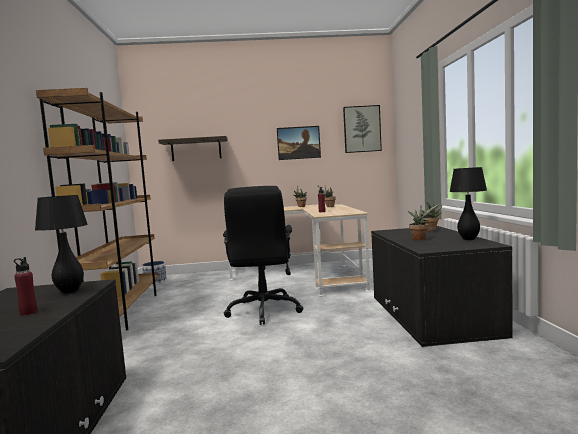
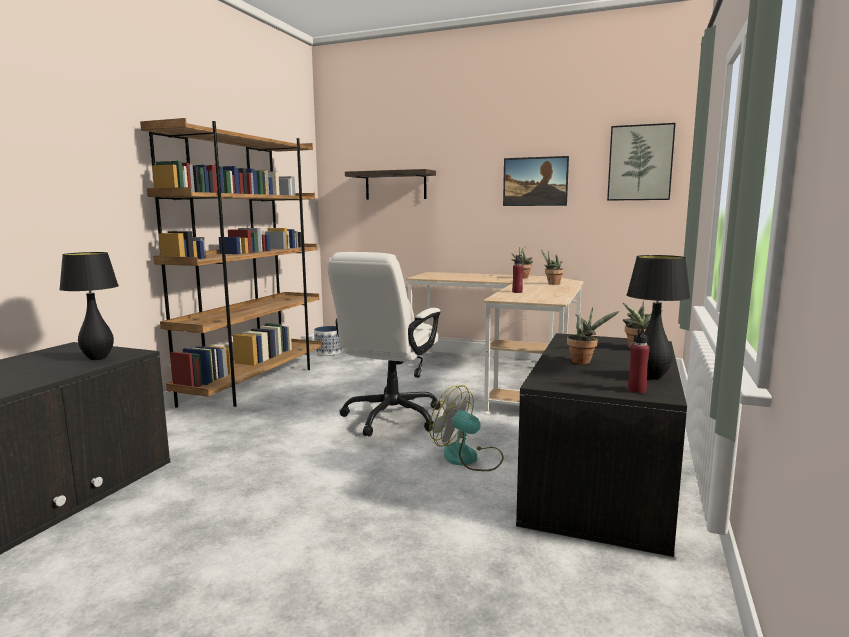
camera: 25 degrees right, 5 degrees up
(28, 312) = (25, 376): red bottle -> red bottle (636, 390)
(264, 312) = (390, 419): black office chair -> white office chair
(346, 321) = (468, 458): none -> fan

